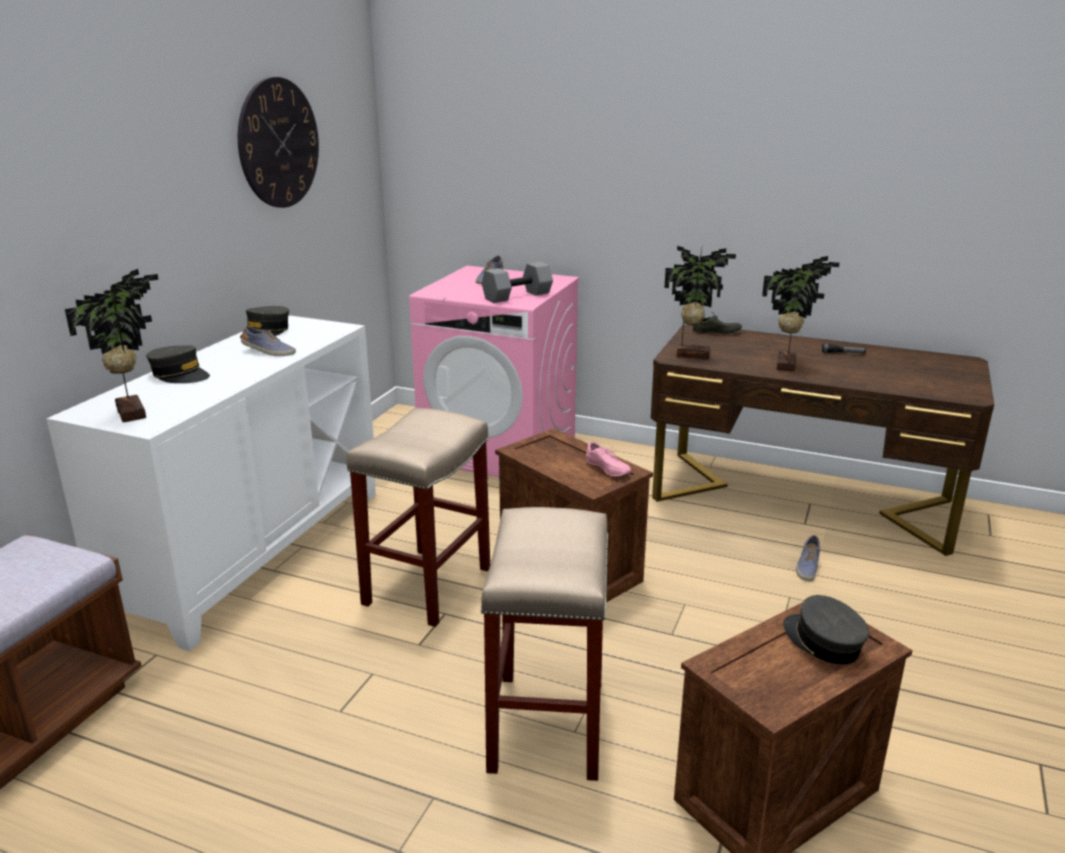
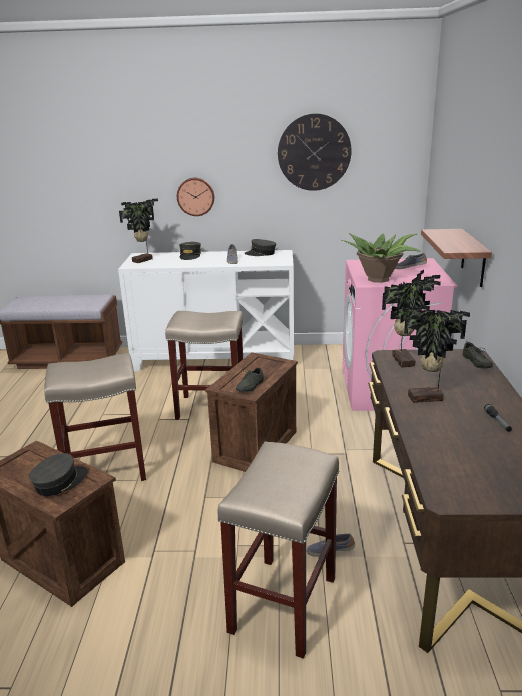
camera: 70 degrees right, 0 degrees up
(135, 256) = (195, 196): none -> wall clock
(517, 296) = (379, 279): grey dumbbell -> potted plant
(606, 469) = (249, 386): pink shoe -> grey shoe
(613, 235) = (473, 258): none -> shelf
(889, 615) = (283, 606): none -> beige stool

